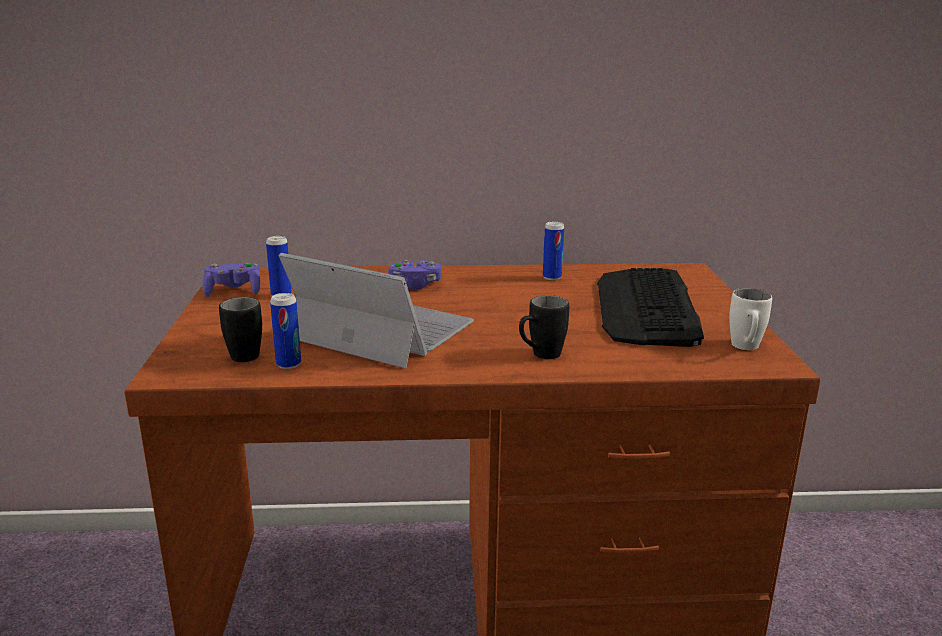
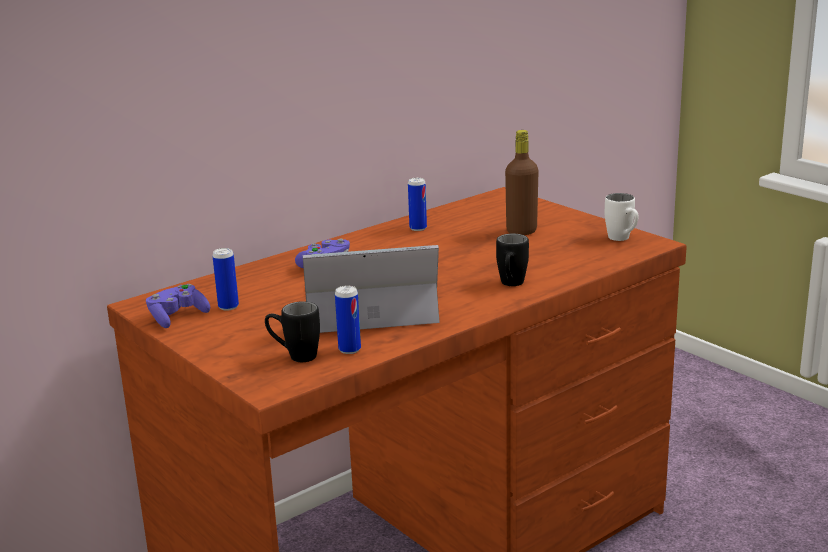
camera: 35 degrees left, 0 degrees up
(646, 308) = (521, 231): keyboard -> brown bottle

